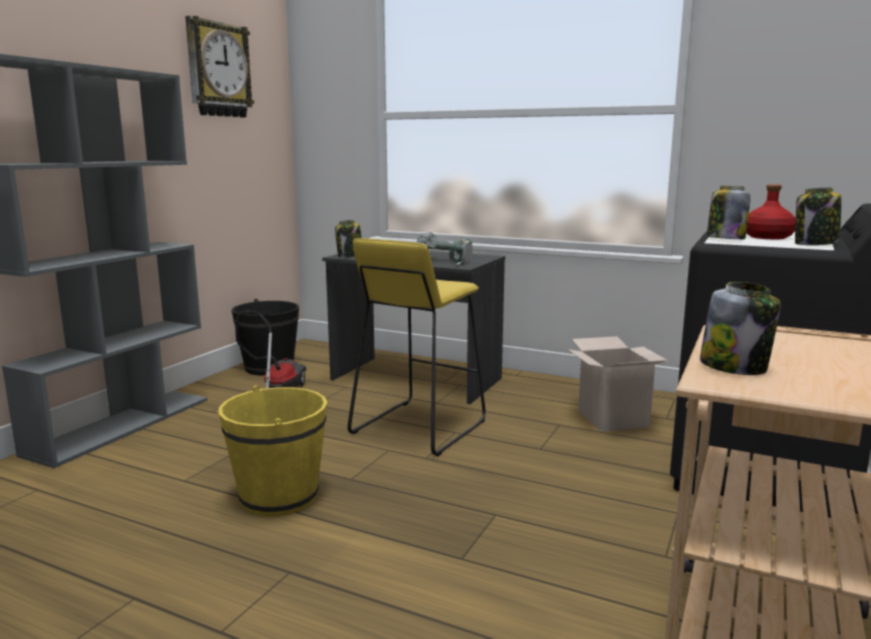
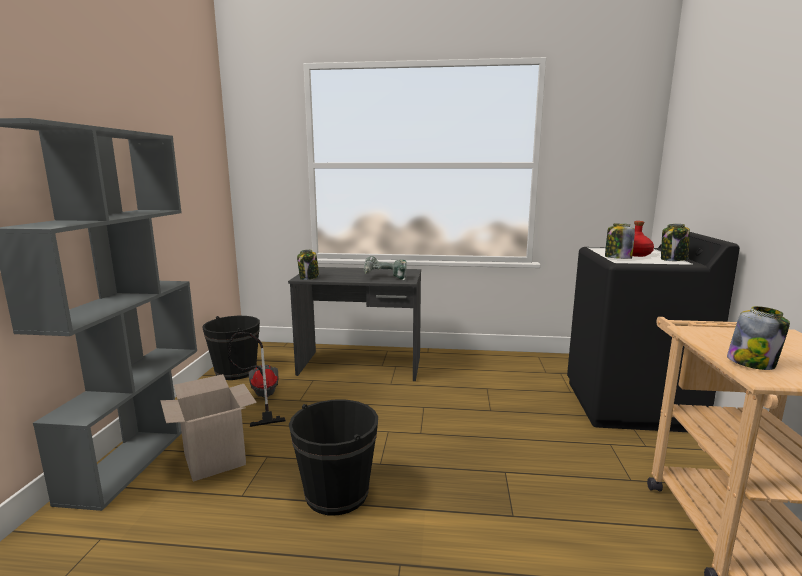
camera: 20 degrees left, 0 degrees up
(218, 70) = (180, 128): wall clock -> none
(279, 497) = (337, 493): yellow bucket -> black bucket
(417, 427) = (394, 407): yellow stool -> none
(613, 419) = (515, 378): cardboard box -> cardboard box (214, 459)

